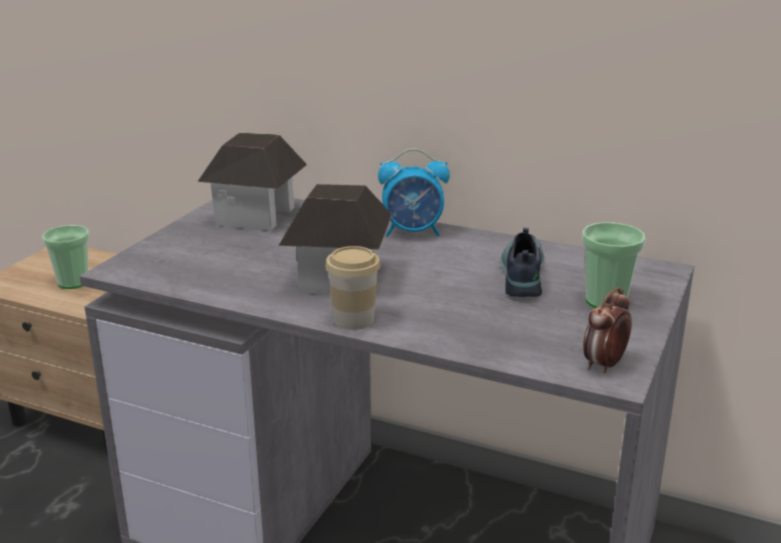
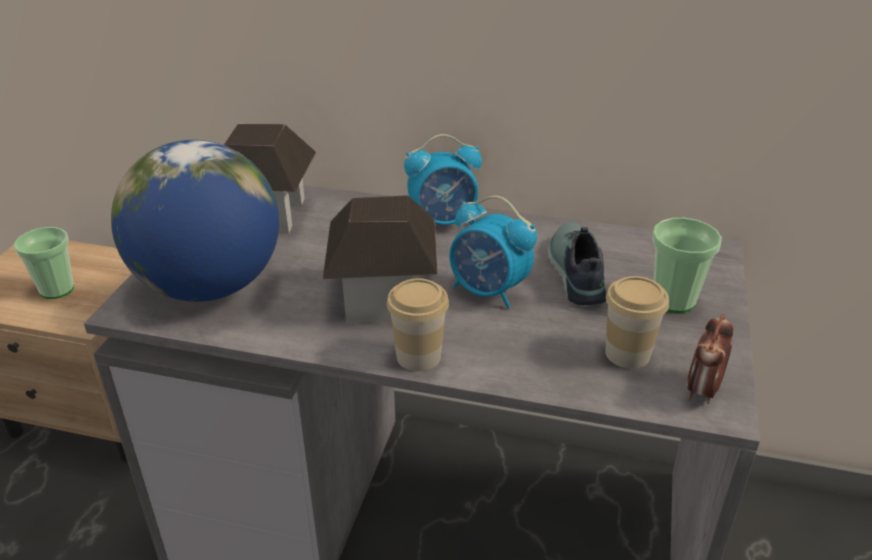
camera: 10 degrees left, 10 degrees up
(191, 260) = (210, 286): none -> globe
(434, 282) = (488, 291): none -> alarm clock
(545, 334) = (627, 353): none -> cup

